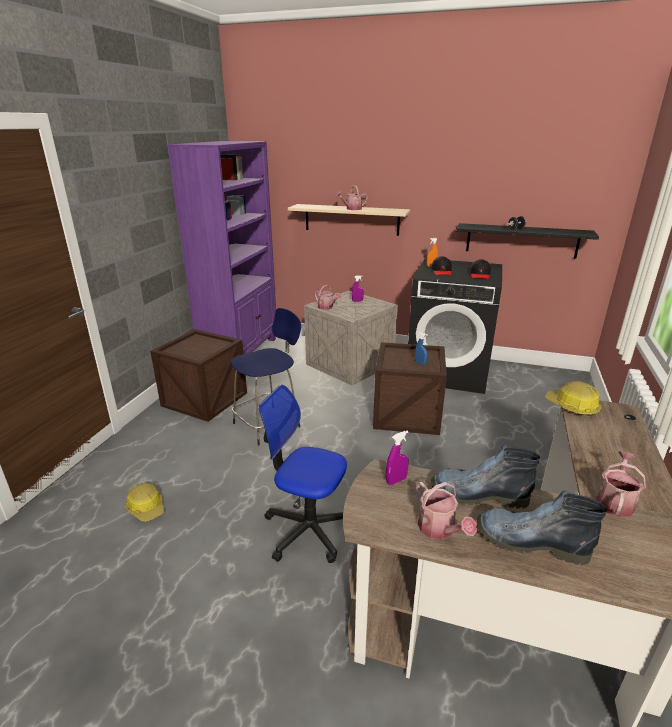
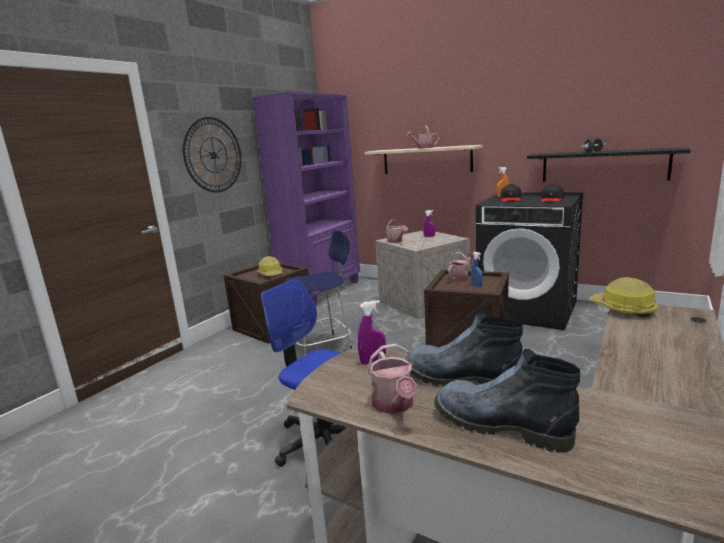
camera: 15 degrees right, 10 degrees down
(132, 217) = (213, 155): none -> wall clock
(147, 508) = (182, 409): hard hat -> hard hat (271, 274)
(615, 501) = (638, 394): watering can -> watering can (461, 278)

